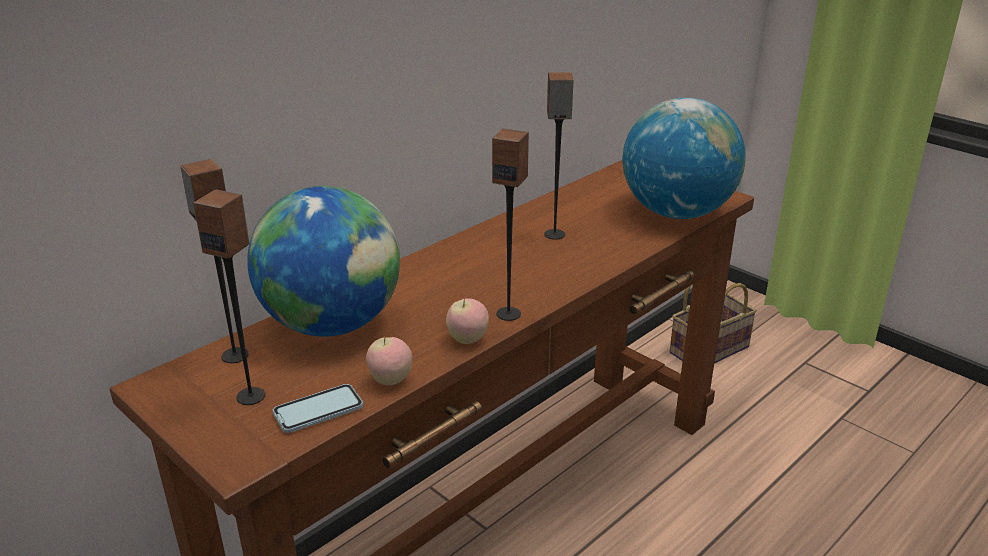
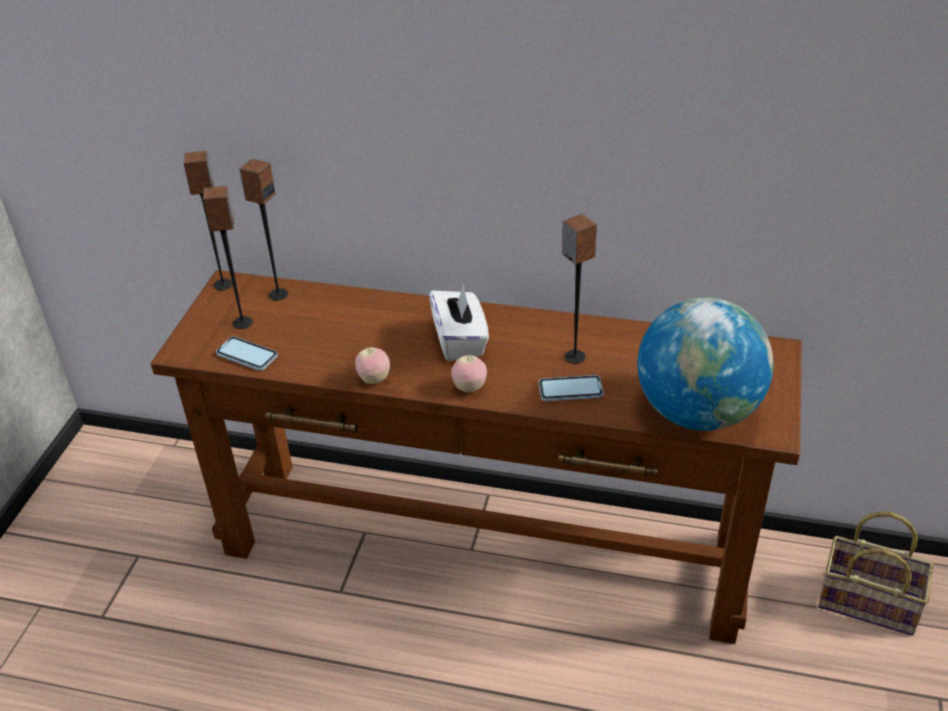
camera: 60 degrees right, 10 degrees up
(332, 324) = (344, 313): globe -> none
(390, 380) = (299, 368): apple -> apple (469, 388)
(465, 276) = (460, 341): none -> white tissue box
(508, 313) = (425, 384): speaker -> speaker (223, 284)
(596, 250) = (570, 390): none -> phone

